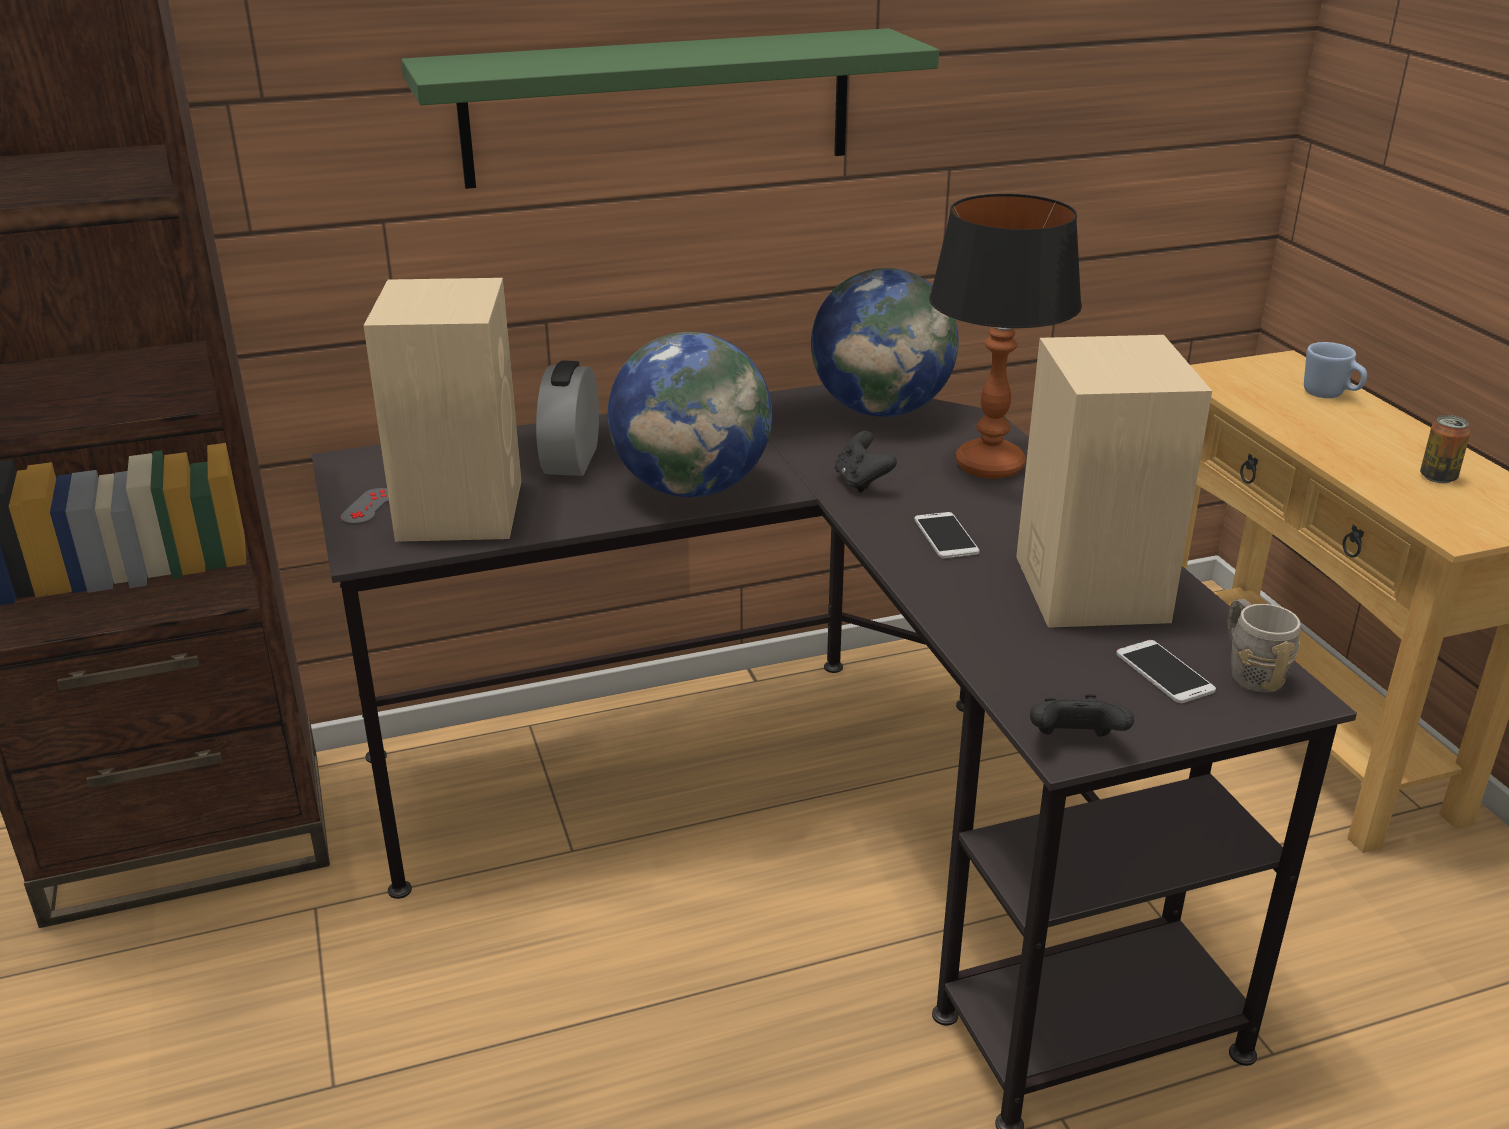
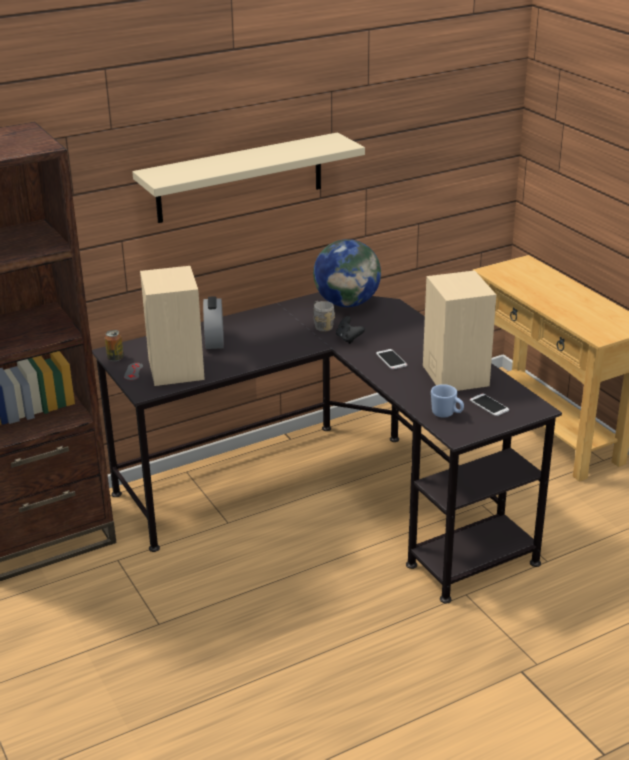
camera: 10 degrees left, 0 degrees up
(659, 107) = (240, 178): green shelf -> beige shelf
(692, 488) = (275, 349): globe -> none
(990, 466) = (402, 326): table lamp -> none
(1074, 742) = (459, 434): black game controller -> none
(1250, 671) = (521, 401): grey mug -> grey mug (322, 325)
(1330, 395) = (546, 277): blue mug -> blue mug (446, 414)
(1438, 477) = (592, 313): can -> can (115, 358)

